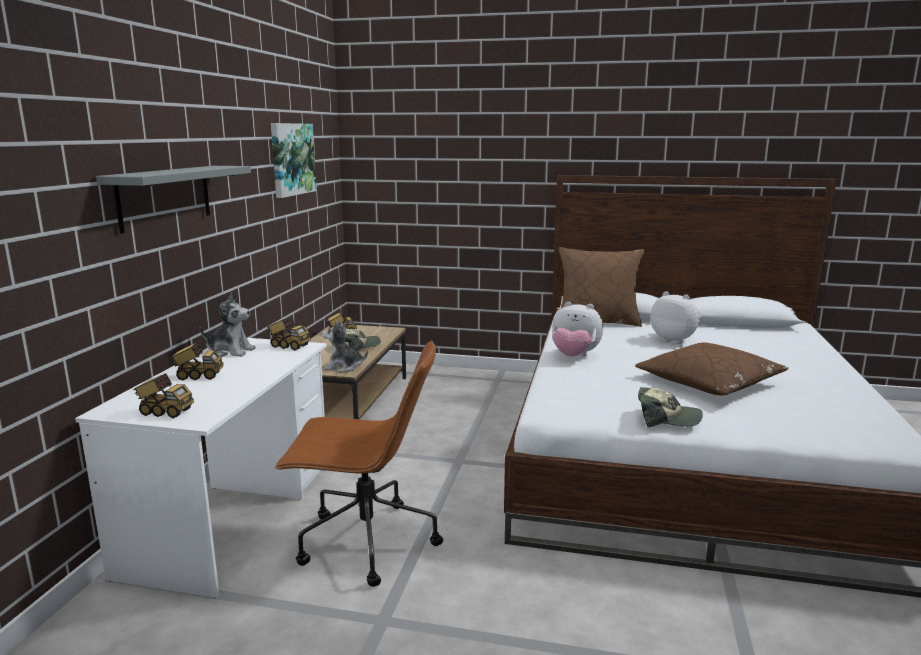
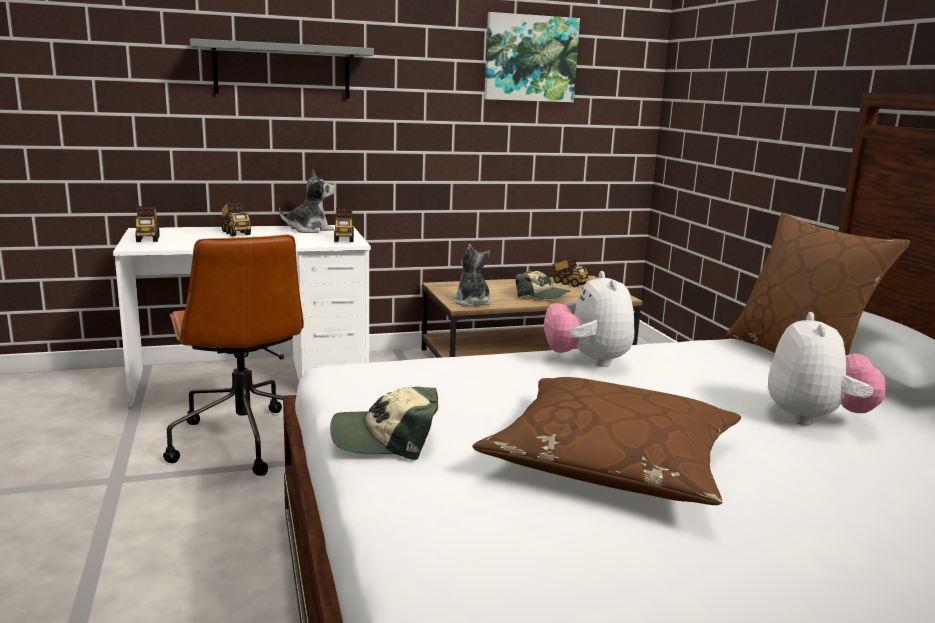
camera: 60 degrees right, 0 degrees up
(230, 351) = (309, 230): plush toy -> plush toy turned 105 degrees counterclockwise
(667, 419) = (386, 438): cap -> cap turned 105 degrees clockwise

